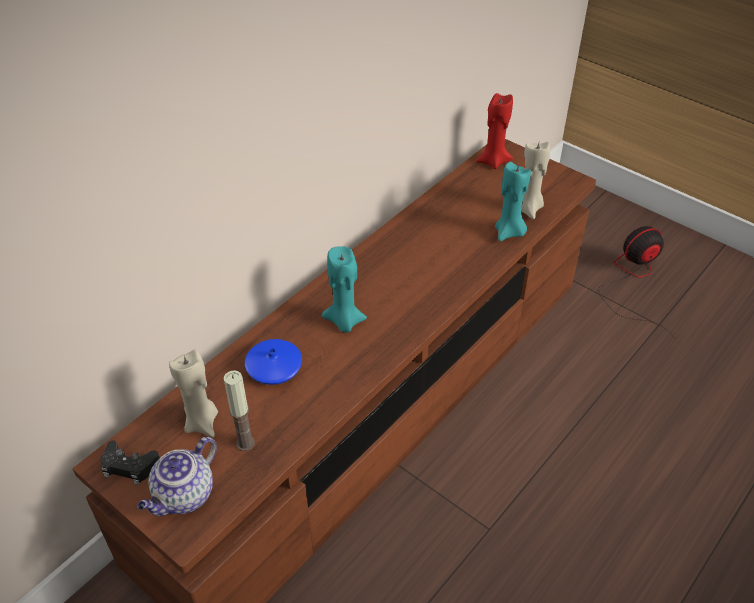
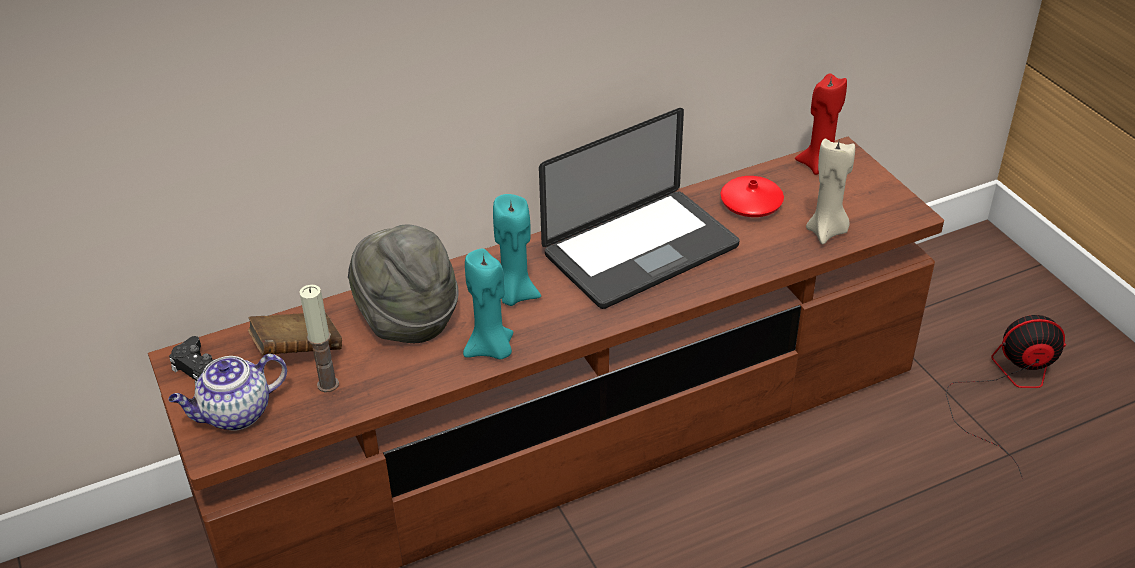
camera: 25 degrees right, 5 degrees down
(202, 422) = (298, 350): beige candle -> brown book
(274, 367) = (407, 318): blue vase -> grey hat
(414, 260) = (641, 251): none -> laptop
(466, 203) = (751, 204): none -> red vase
(509, 233) = (781, 252): turquoise candle -> turquoise candle (491, 350)

